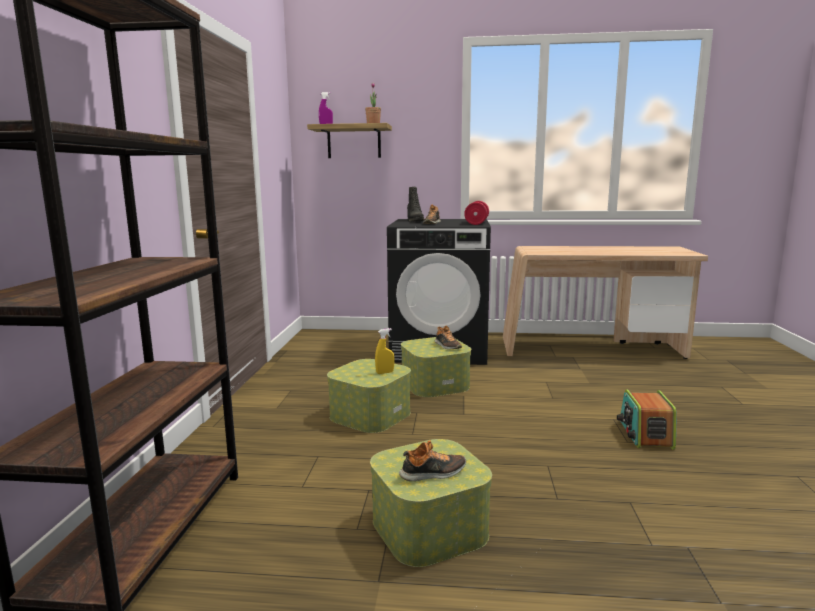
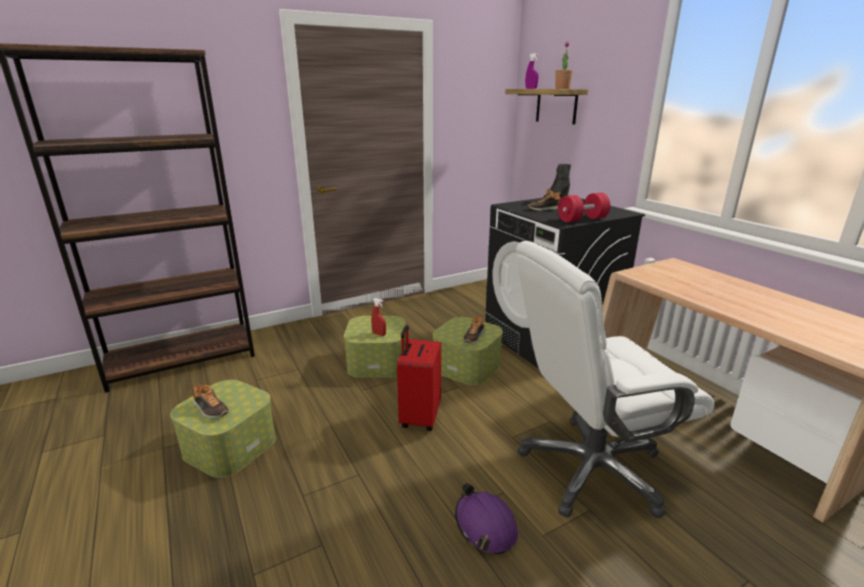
camera: 55 degrees right, 10 degrees up
(385, 372) = (379, 334): yellow spray bottle -> red spray bottle
(490, 421) = (419, 417): none -> red suitcase
(609, 388) = (591, 469): none -> white office chair
(645, 434) = (485, 526): radio -> purple hard hat

